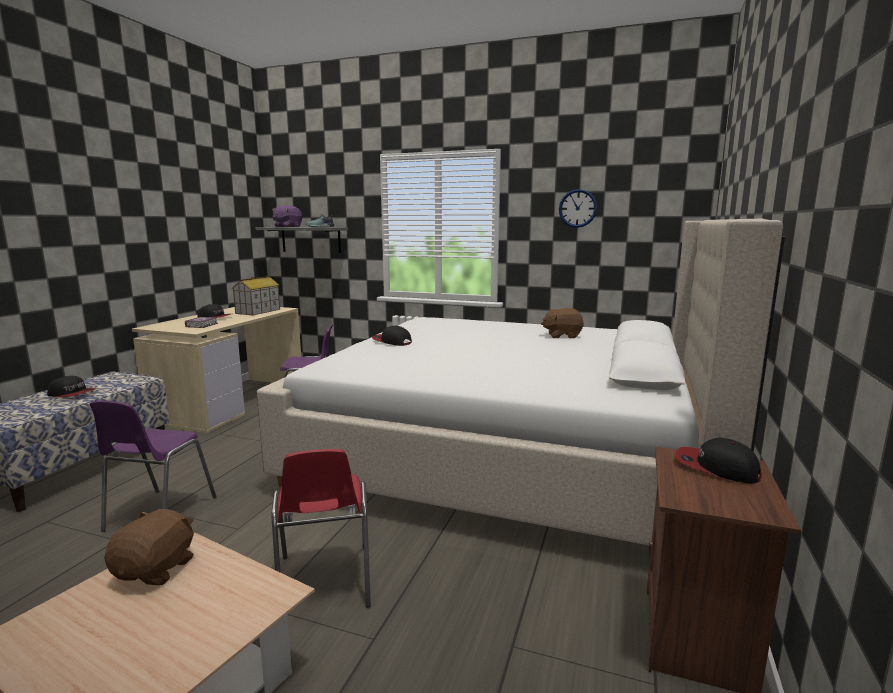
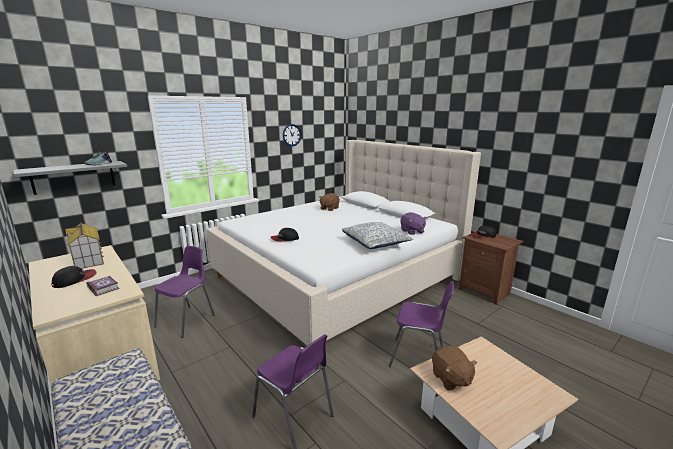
camera: 60 degrees left, 5 degrees up
(72, 394) = (114, 408): cap -> none
(156, 569) = (451, 379): brown plush toy -> brown plush toy turned 150 degrees counterclockwise
(287, 227) = (52, 168): purple plush toy -> purple plush toy (412, 231)
(324, 583) = (418, 358): red chair -> purple chair
(446, 378) = (375, 243): none -> pillow

